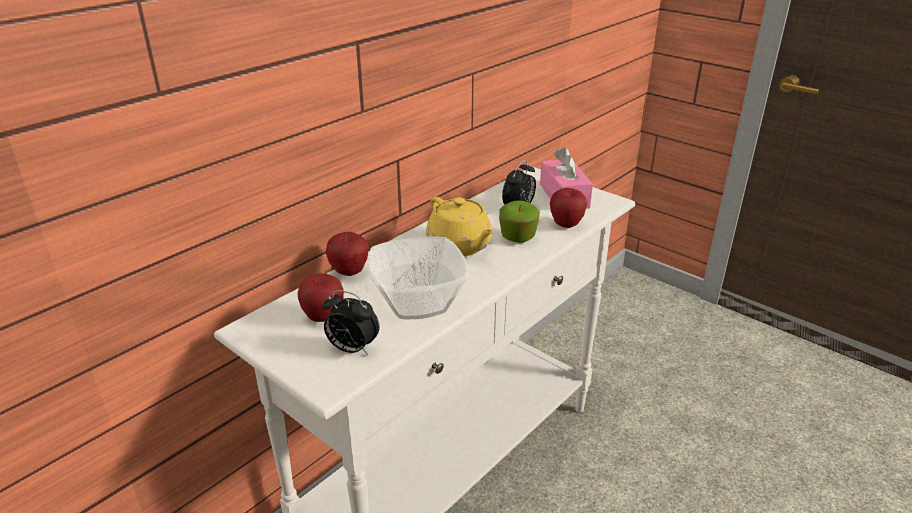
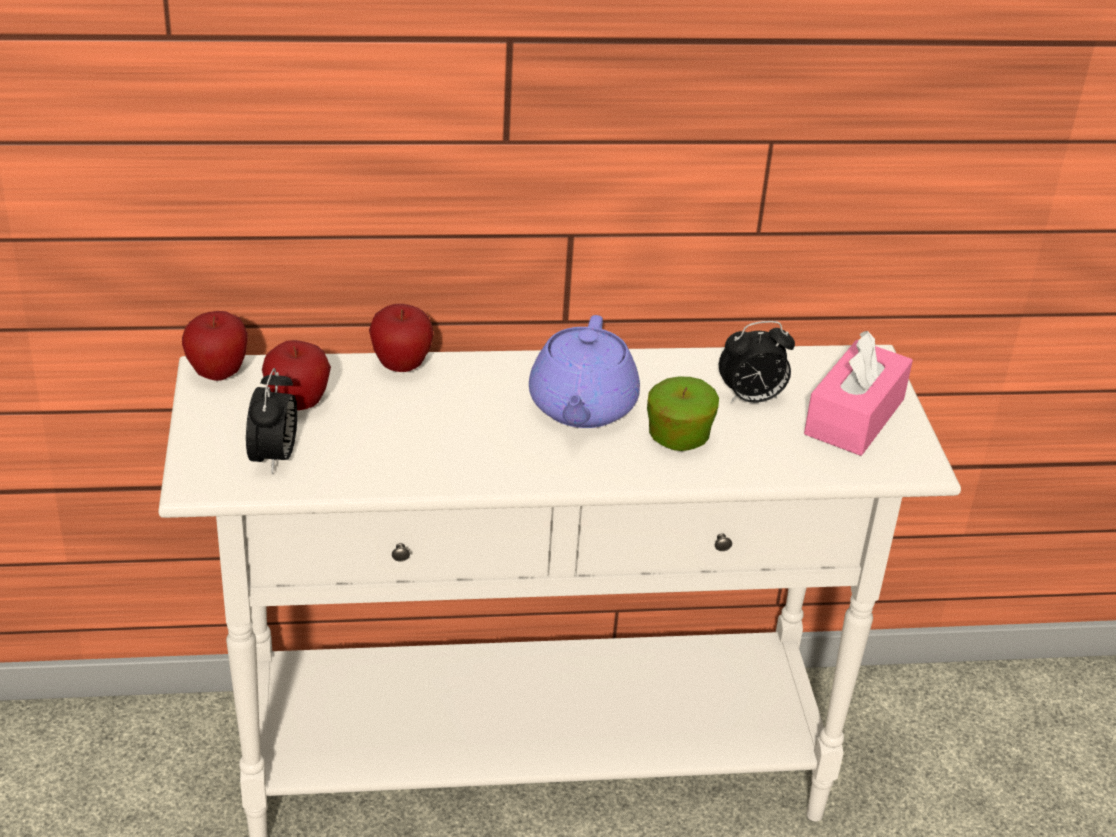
camera: 40 degrees right, 5 degrees up
(352, 349) = (274, 458): alarm clock -> alarm clock turned 150 degrees counterclockwise
(419, 302) = (421, 449): bowl -> none
(460, 246) = (581, 408): yellow teapot -> purple teapot
(566, 225) = (778, 460): apple -> apple (218, 374)

